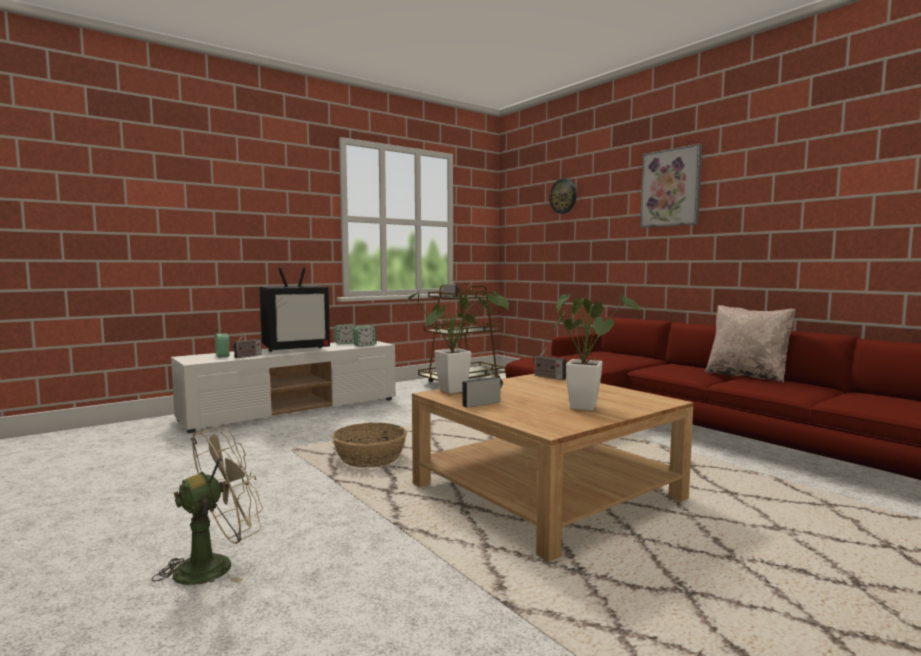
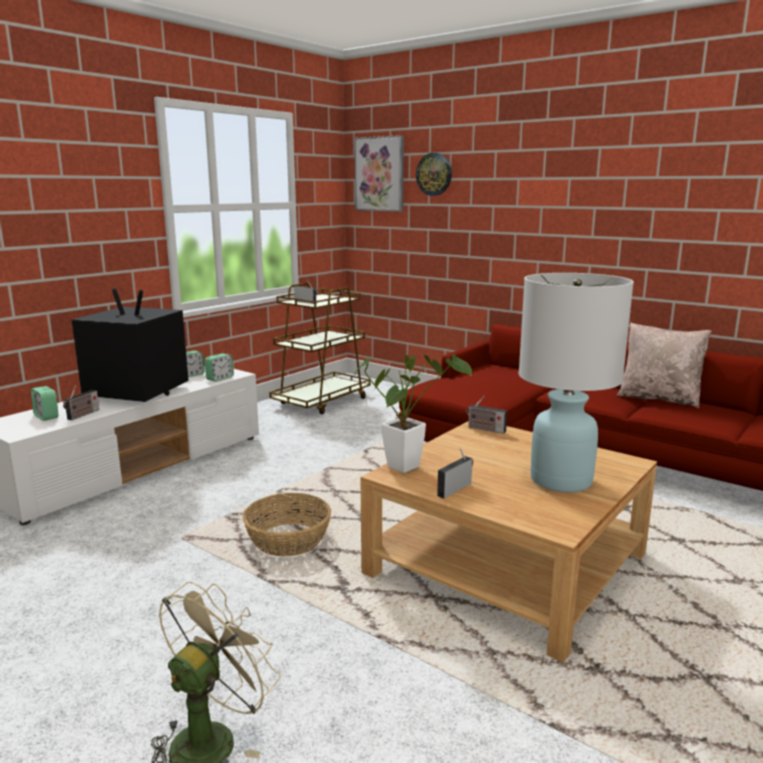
camera: 15 degrees left, 10 degrees up
(296, 349) = (136, 393): television -> television turned 120 degrees counterclockwise
(585, 405) = (561, 480): potted plant -> white table lamp
(671, 188) = (571, 179): picture -> picture (380, 174)

